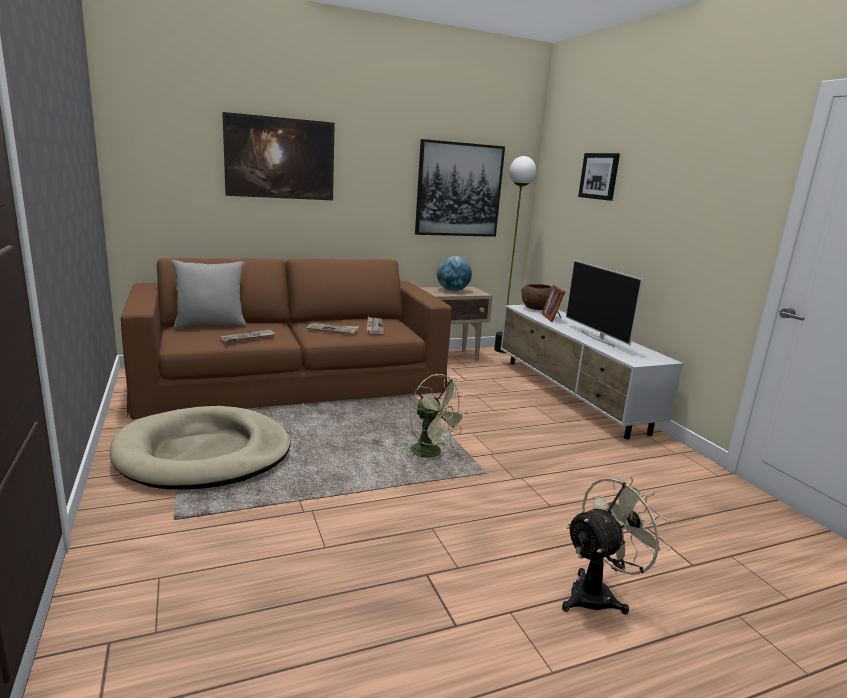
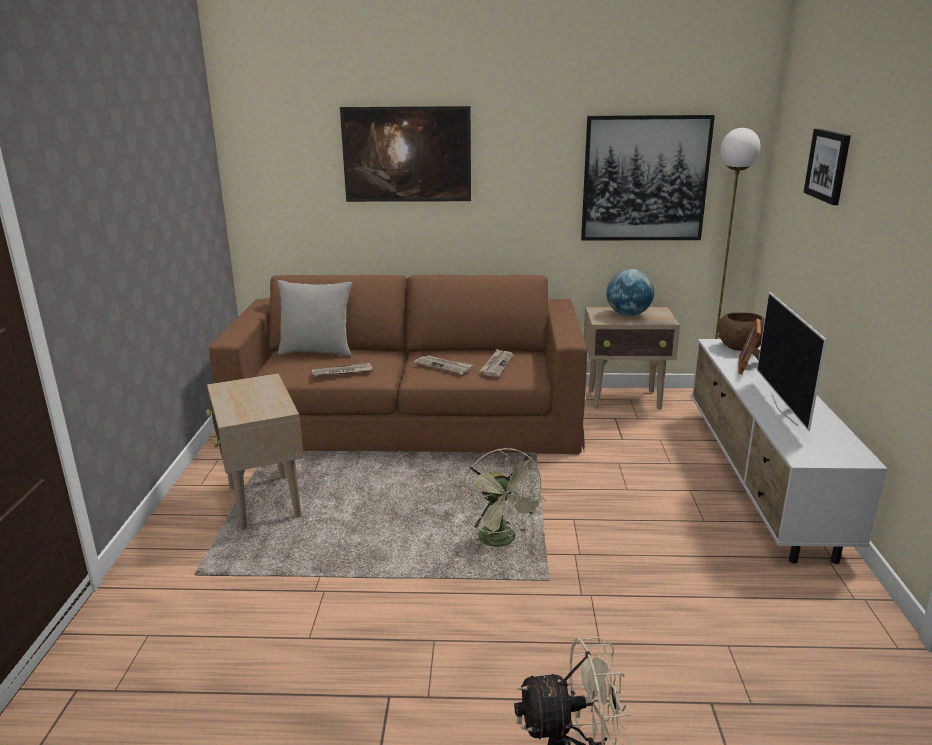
camera: 25 degrees right, 5 degrees up
(204, 454) = (264, 503): beige dog bed -> beige side table

